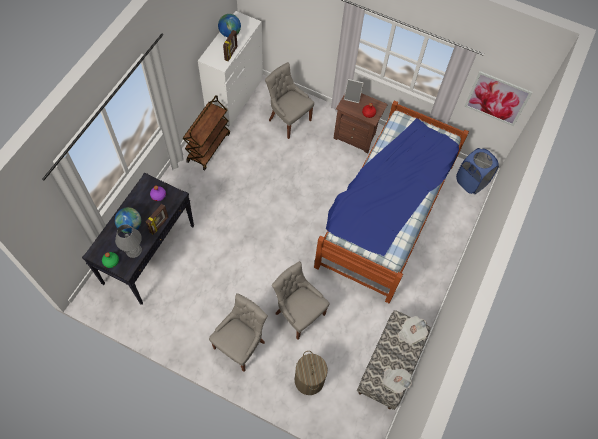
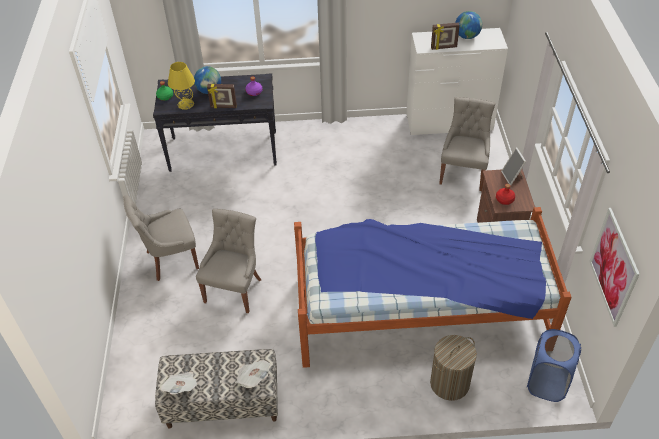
camera: 65 degrees right, 15 degrees down
(133, 250) = (186, 104): grey table lamp -> yellow table lamp
(208, 147) = (372, 133): brown cart -> none
(241, 344) = (170, 259): grey chair -> grey chair turned 150 degrees clockwise
(309, 380) = (162, 334): laundry basket -> laundry basket (449, 383)

